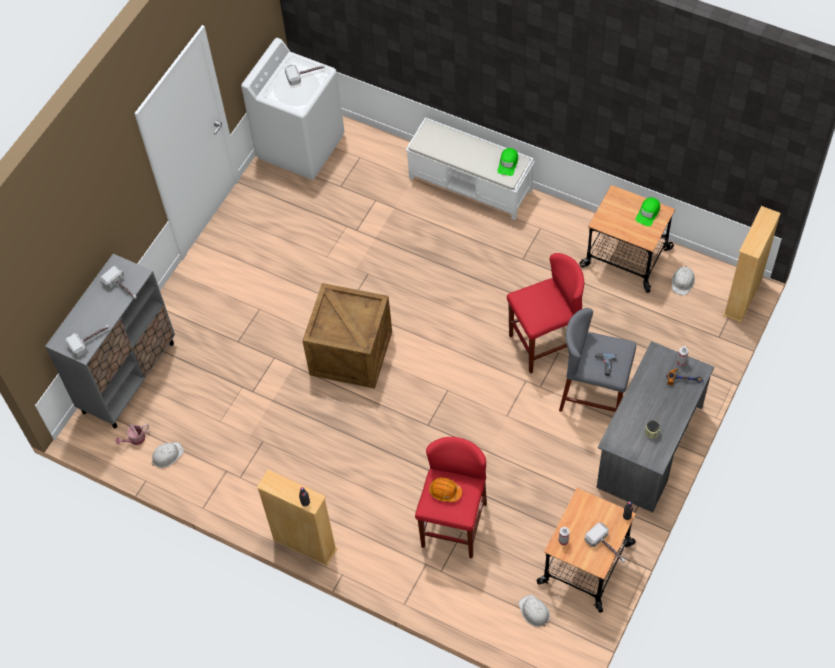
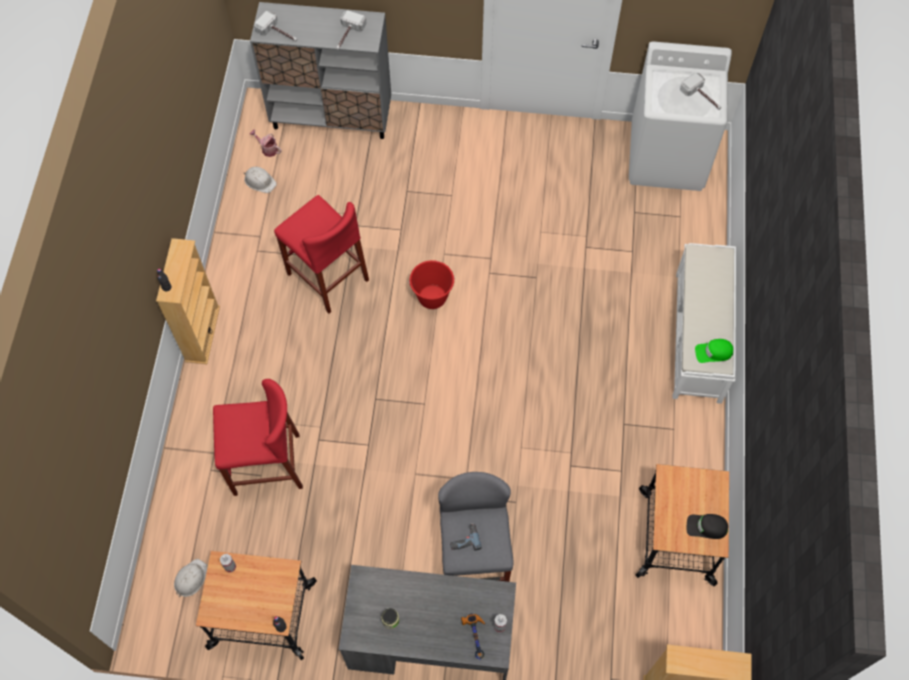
camera: 65 degrees right, 5 degrees up
(352, 354) = (432, 297): crate -> red bucket
(445, 491) = (246, 424): orange hard hat -> none
(545, 344) = (521, 484): red stool -> red stool (327, 277)
(607, 547) = (235, 617): hammer -> none
(648, 213) = (706, 527): green cap -> black cap
(683, 281) = (671, 613): white hard hat -> none

